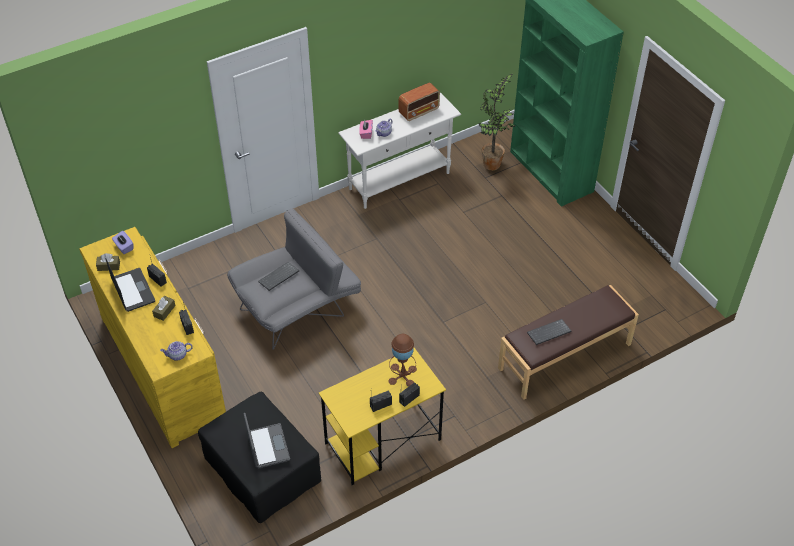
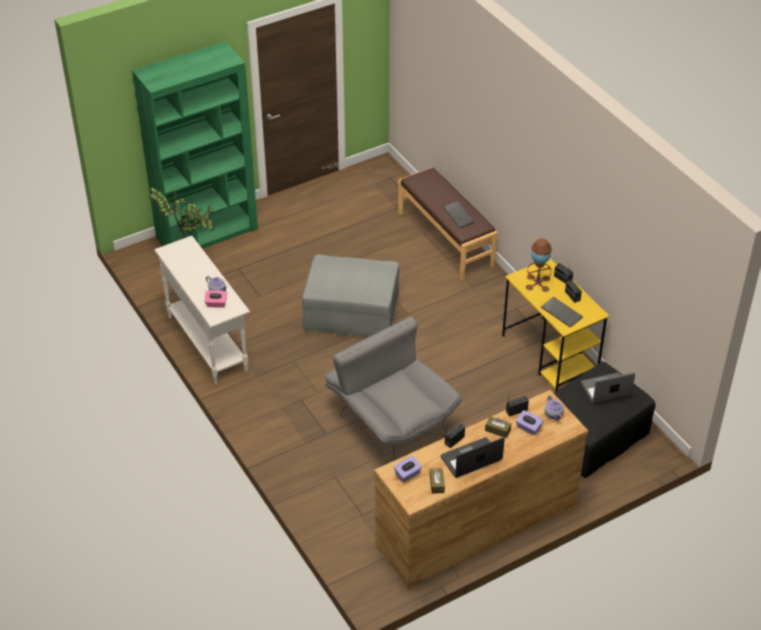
camera: 90 degrees left, 5 degrees down
(162, 367) = (475, 525): yellow dresser -> brown dresser
(163, 334) = (528, 428): none -> purple tissue box
(279, 277) = (393, 396): keyboard -> keyboard (562, 313)
(419, 111) = (185, 264): radio -> none
(442, 279) = (352, 313): none -> grey ottoman

